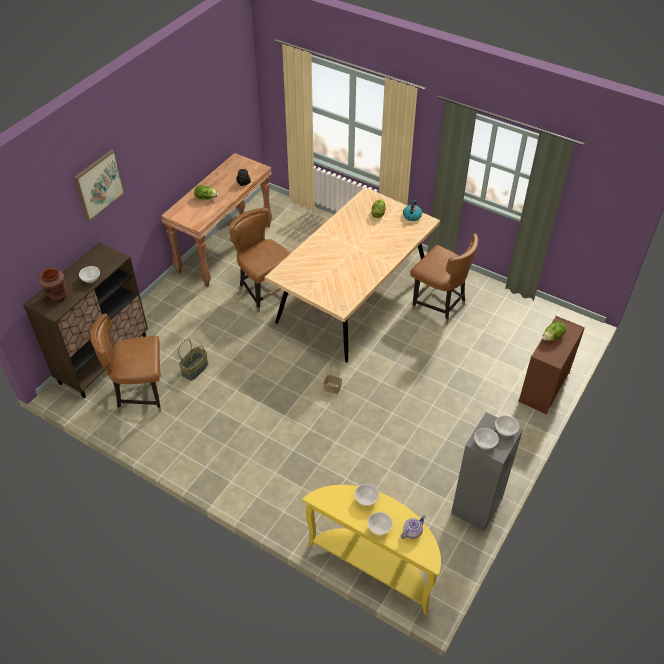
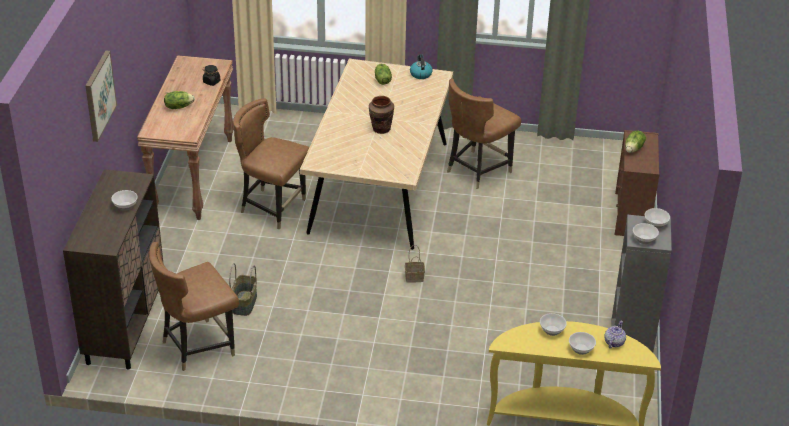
camera: 25 degrees left, 10 degrees down
(58, 297) = (99, 232): brown vase -> brown vase (381, 129)
(439, 306) = (477, 170): brown chair -> brown chair turned 120 degrees clockwise

